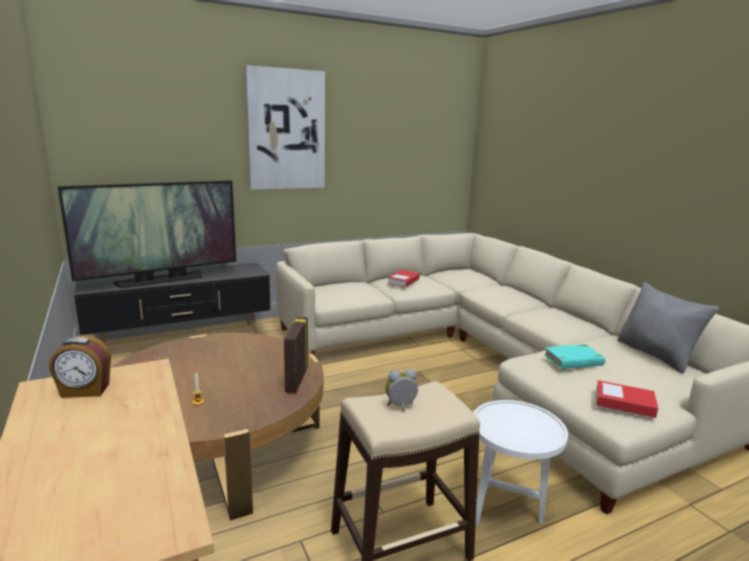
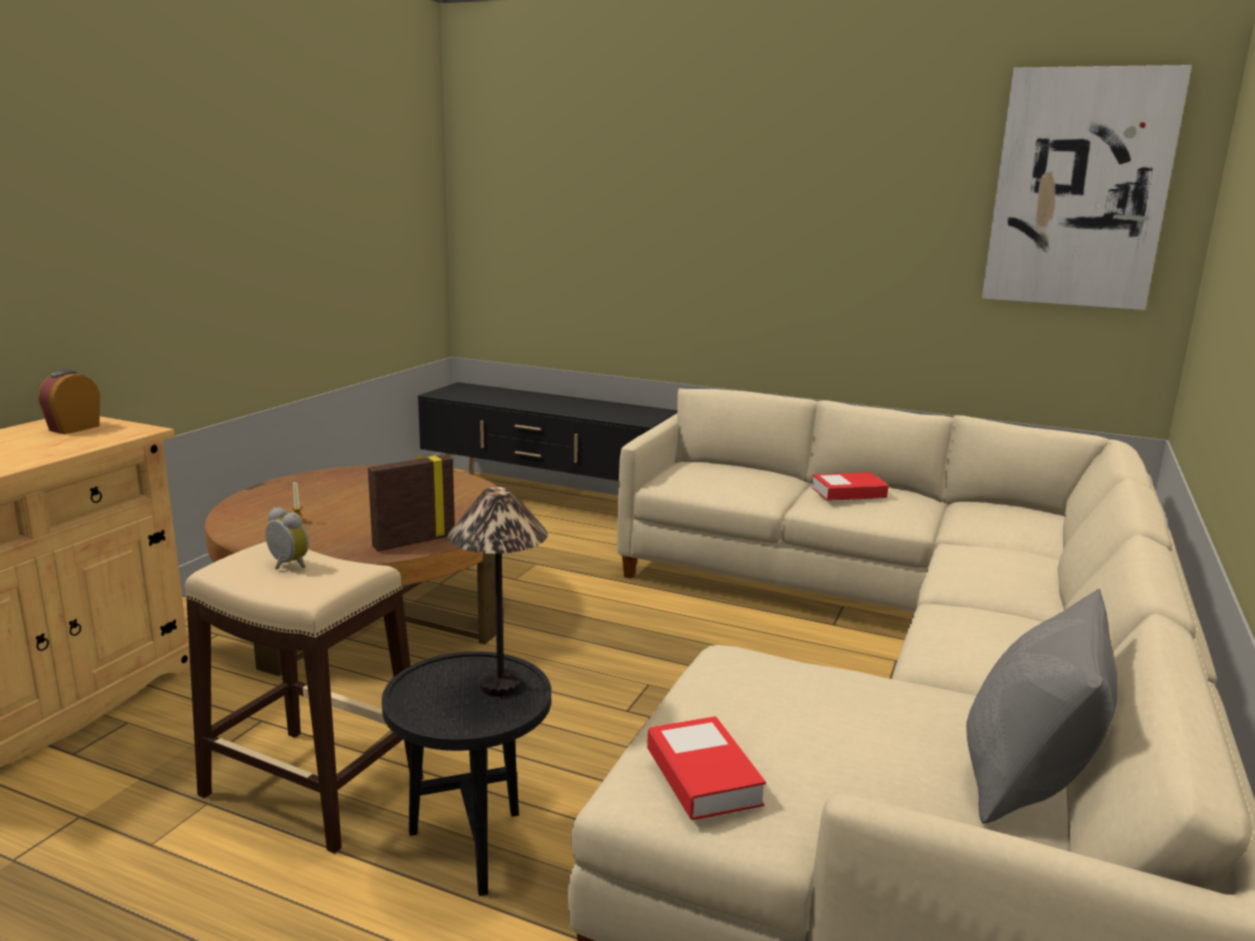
camera: 50 degrees right, 0 degrees up
(85, 391) = (73, 428): alarm clock -> alarm clock turned 75 degrees clockwise
(161, 280) = (522, 402): television -> none
(286, 130) = (748, 191): picture -> picture (1079, 189)
(507, 511) = (472, 851): white side table -> black side table
(517, 414) = (501, 685): none -> table lamp
(573, 360) = (797, 689): turquoise book -> none

